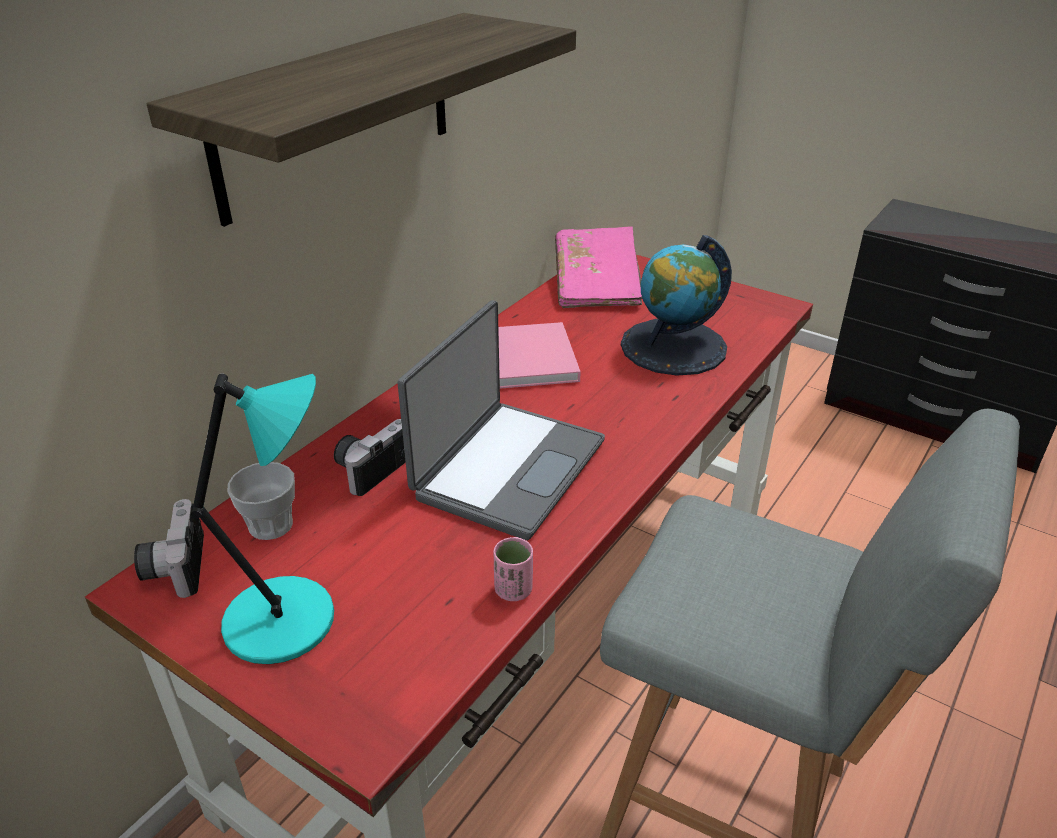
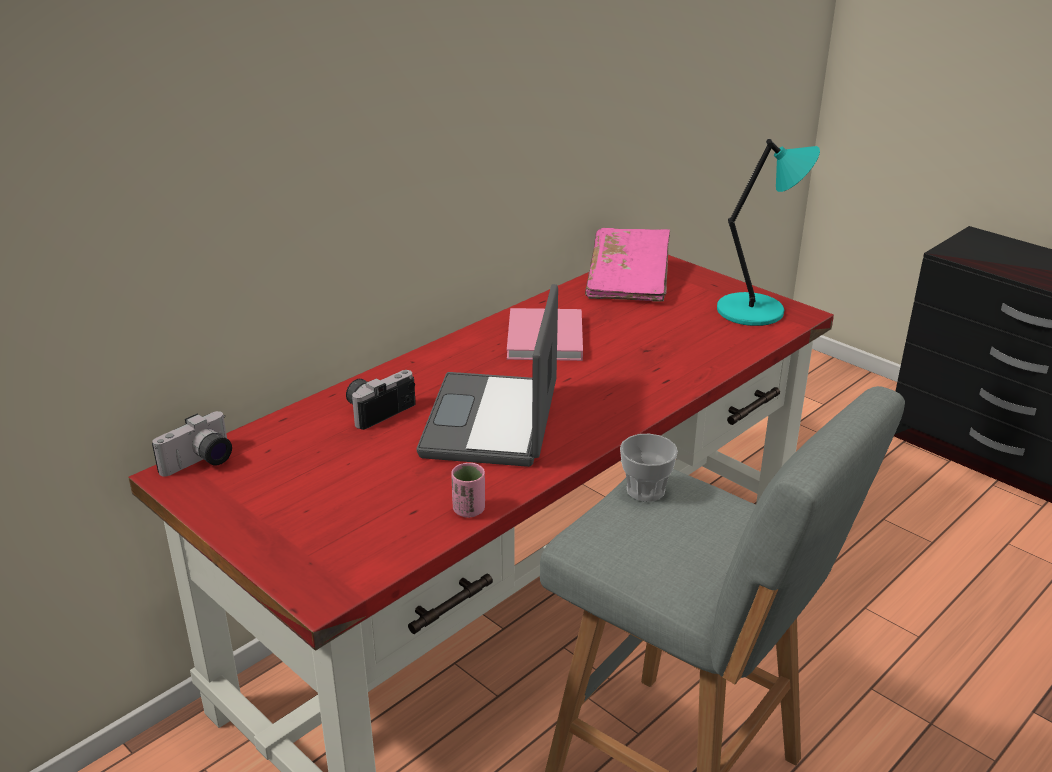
camera: 10 degrees right, 5 degrees down
(174, 566) = (201, 463): camera -> camera turned 135 degrees counterclockwise
(271, 525) = (284, 443): cup -> cup (645, 490)
(287, 620) = (280, 509): turquoise table lamp -> turquoise table lamp (754, 311)
(338, 114) = (379, 108): shelf -> none
(507, 468) = (493, 421): laptop -> laptop turned 150 degrees clockwise
(673, 347) = (681, 339): globe -> none

